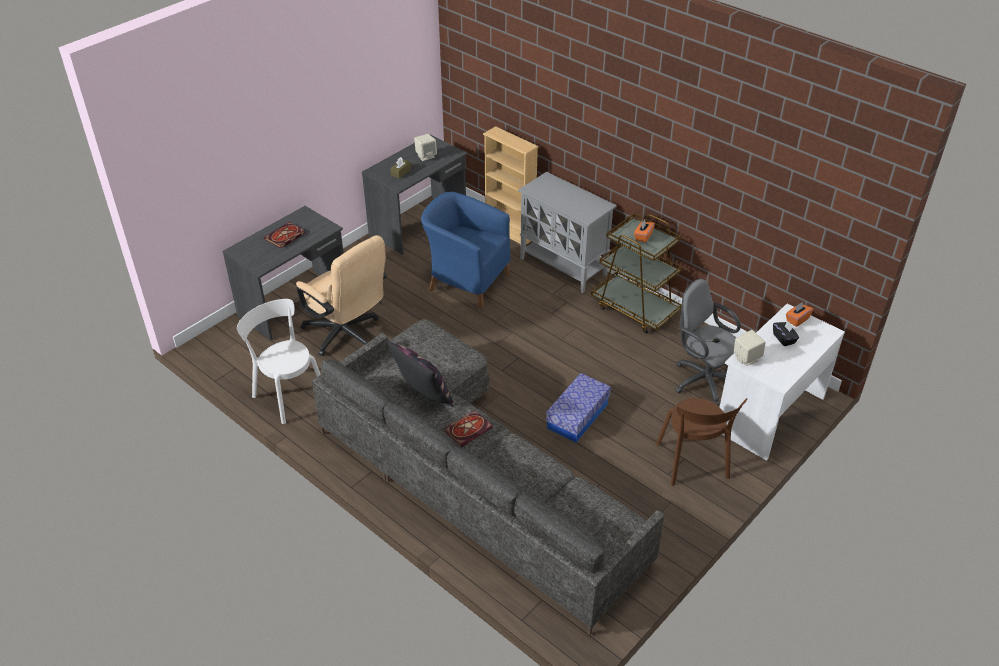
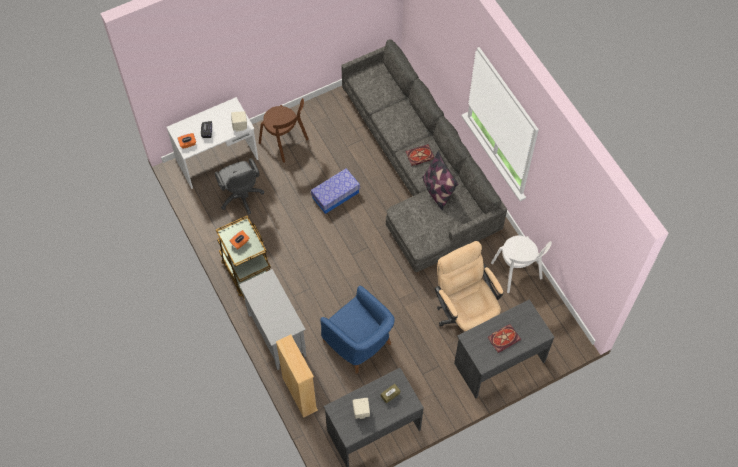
camera: 160 degrees left, 20 degrees up
(693, 463) = (285, 142): brown chair -> brown chair turned 120 degrees clockwise

